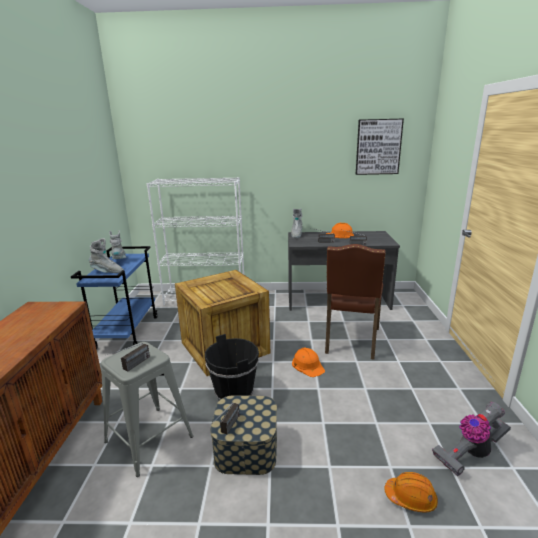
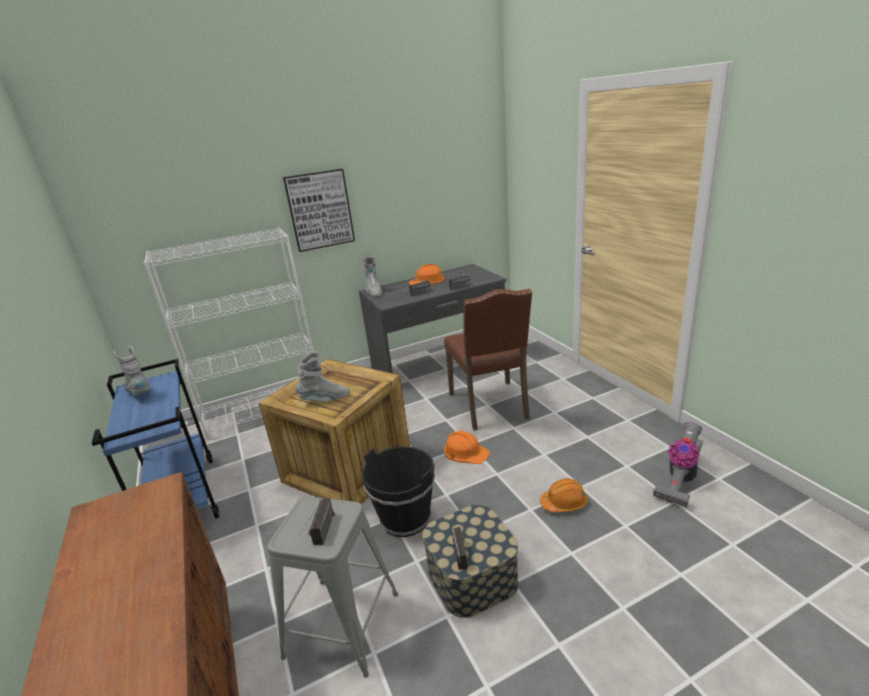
camera: 25 degrees left, 5 degrees up
(107, 272) = (139, 417): grey boot -> grey boot (325, 399)
(378, 147) = (449, 161): picture -> picture (320, 210)
(411, 498) = (663, 547): orange hard hat -> orange hard hat (564, 503)

